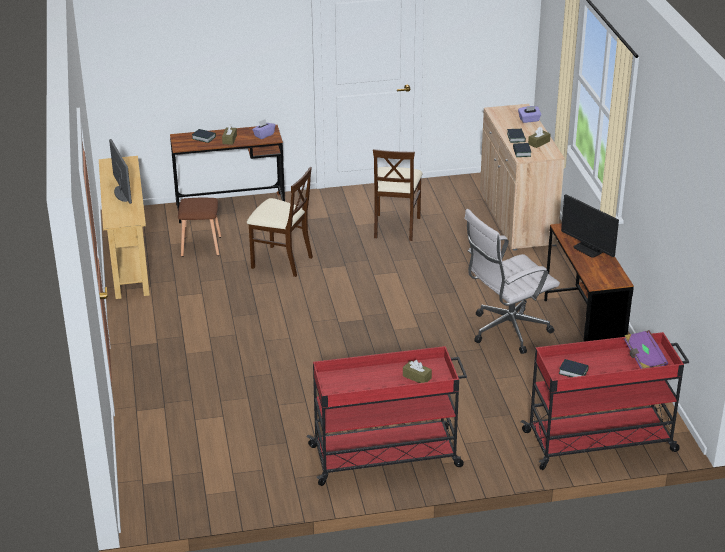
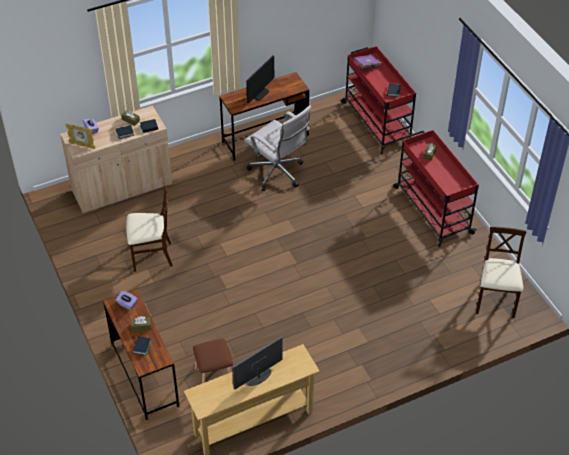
camera: 105 degrees left, 15 degrees up
(281, 261) = (224, 316): beige chair -> beige chair (495, 301)
(502, 113) = (82, 145): none -> picture frame

